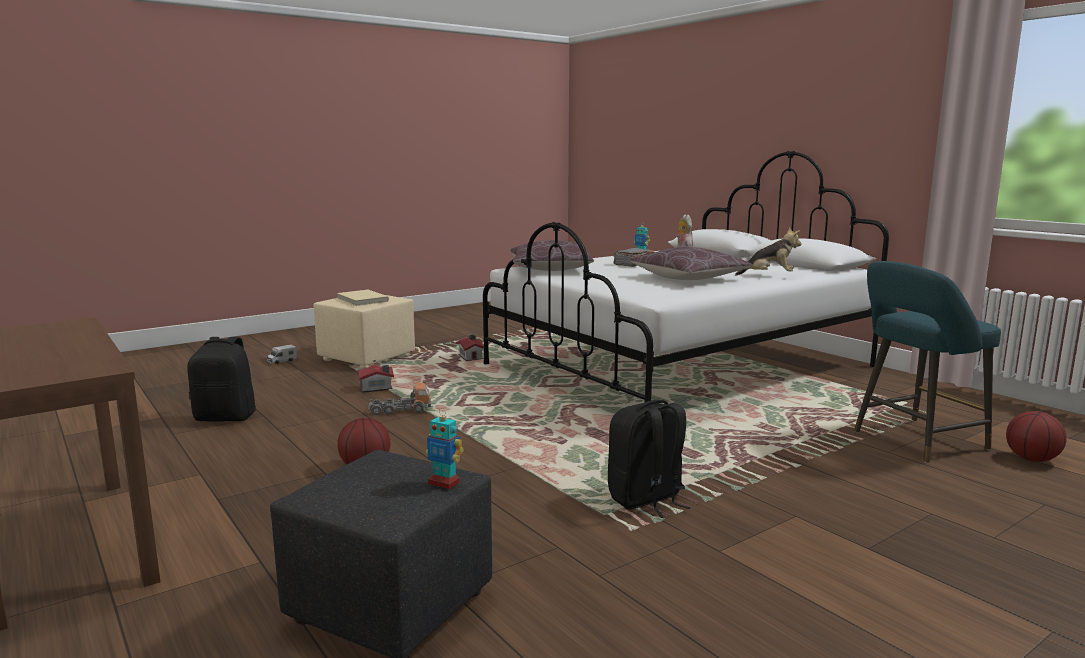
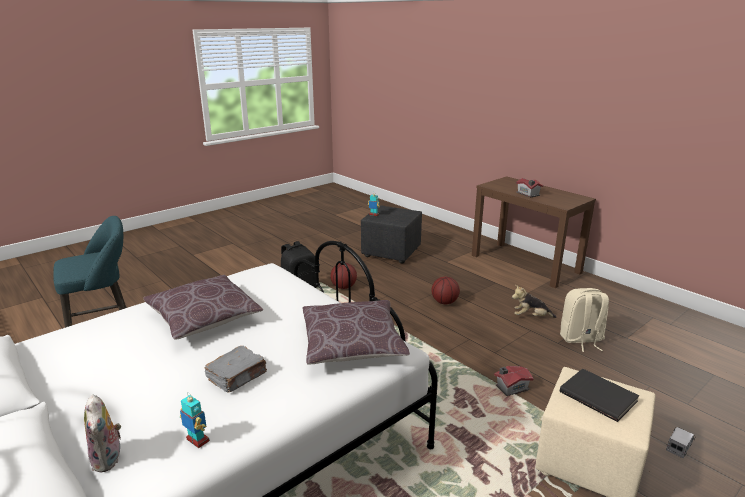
camera: 175 degrees right, 10 degrees up
(226, 417) = (581, 339): black backpack -> beige backpack
(361, 300) = (598, 396): beige book -> black book
(400, 410) = (464, 354): toy truck -> none
(471, 357) = (460, 476): toy house -> toy house (528, 194)
(769, 276) = (107, 330): plush toy -> plush toy (530, 317)
(1031, 459) = (59, 324): basketball -> basketball (344, 287)

